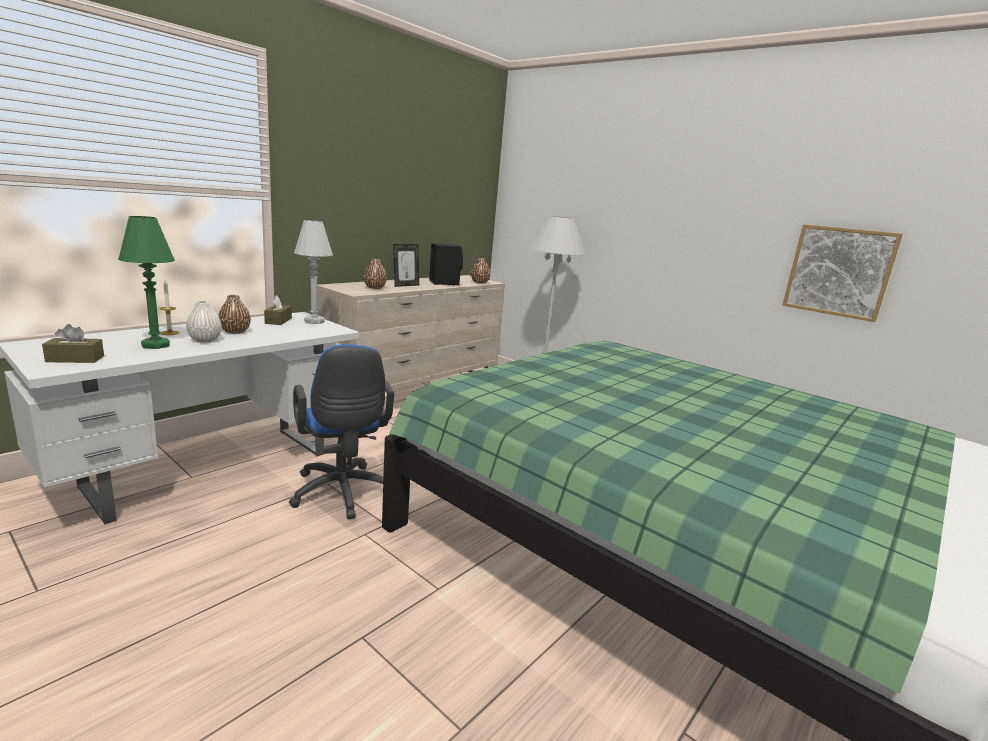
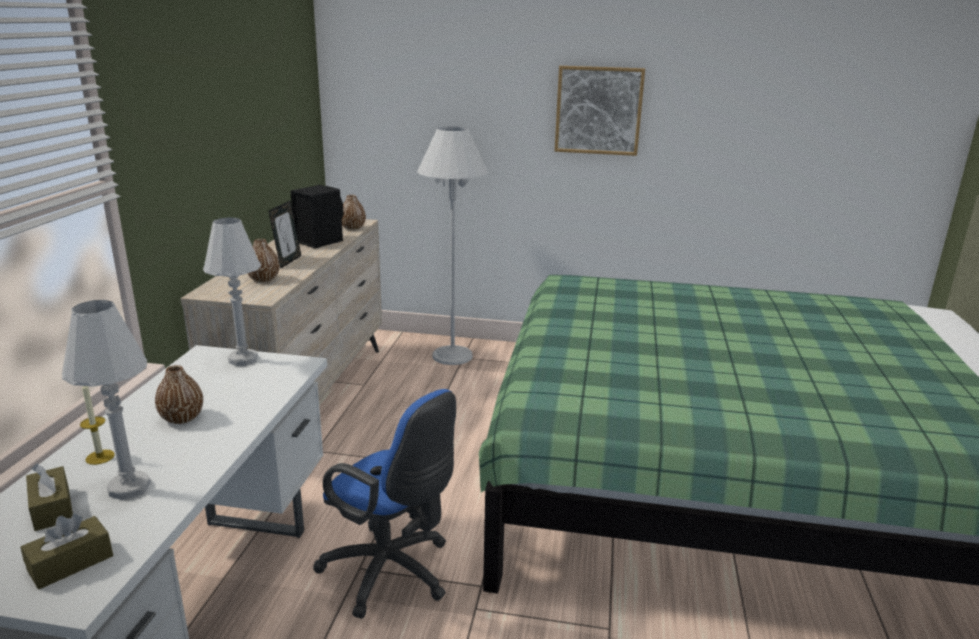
camera: 30 degrees left, 5 degrees up
(155, 345) = (129, 488): green table lamp -> white table lamp
(205, 340) = (174, 449): white vase -> none
(278, 321) = (198, 376): brown tissue box -> brown tissue box (52, 508)
(839, 271) = (763, 159): picture -> picture (598, 110)

